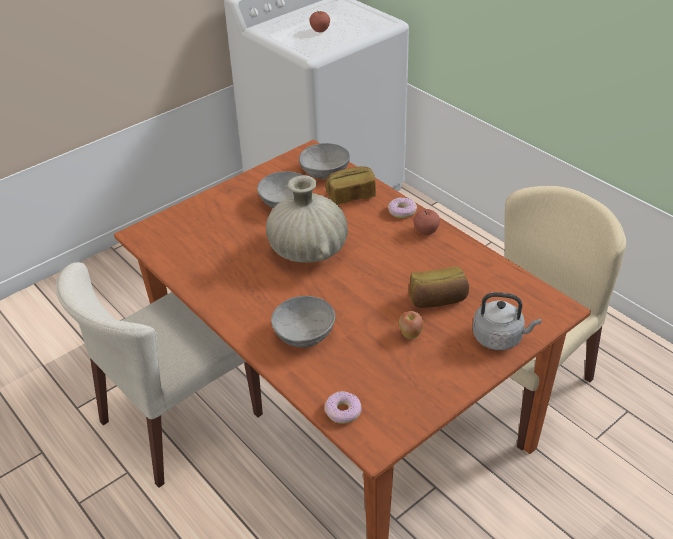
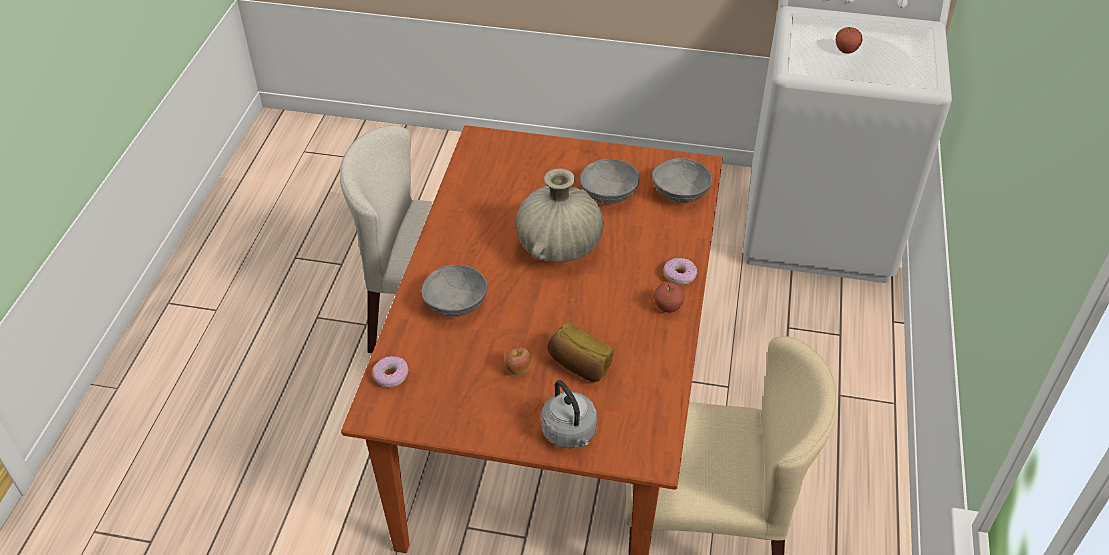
camera: 50 degrees right, 5 degrees up
(351, 195) = (665, 228): bread -> none

